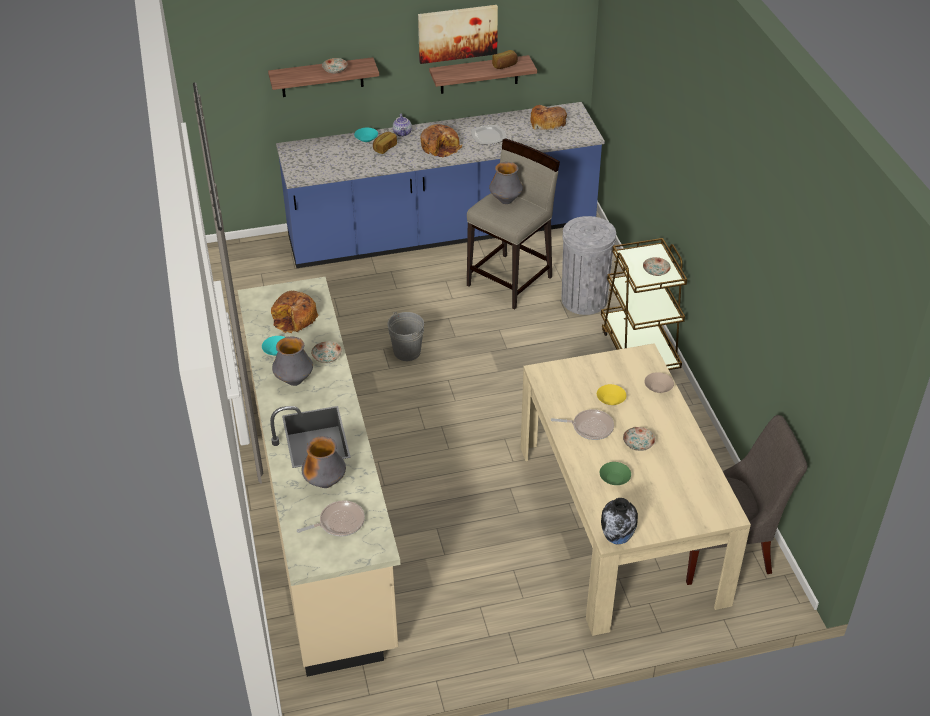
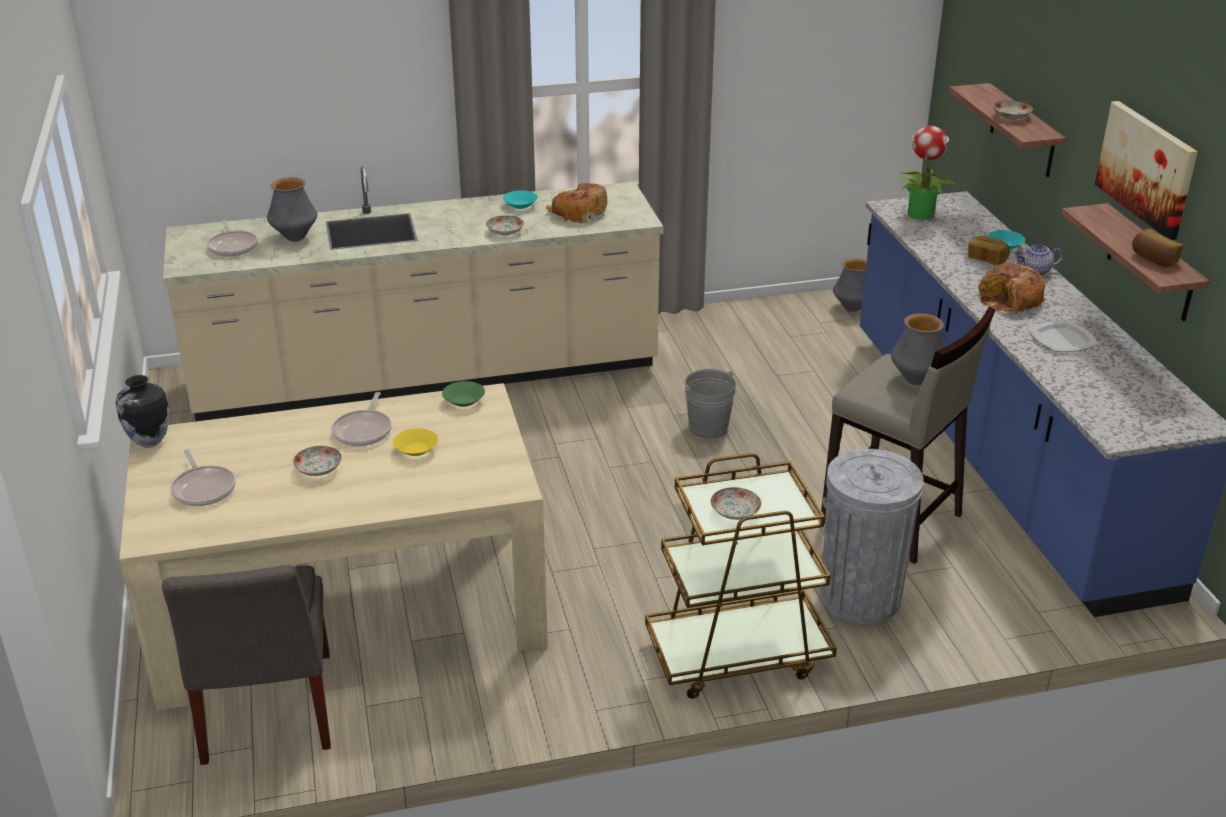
camera: 90 degrees right, 10 degrees down
(294, 381) = (465, 216): vase -> vase (852, 308)
(312, 165) = (920, 214): none -> potted plant
(547, 122) = (1139, 395): bread -> none
(614, 479) = (256, 445): green bowl -> green bowl (463, 402)
(658, 388) = (433, 495): beige bowl -> none
(669, 497) = (203, 488): none -> frying pan

